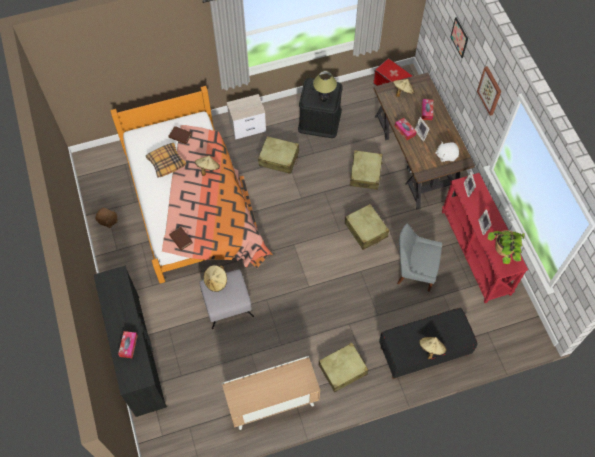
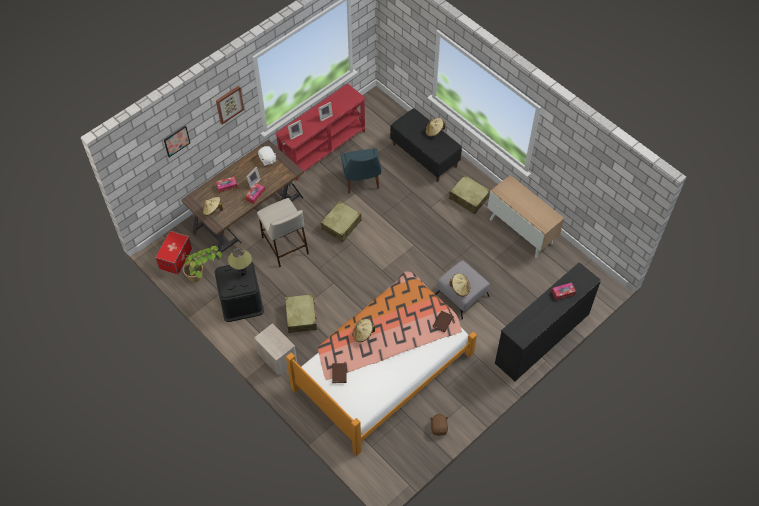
camera: 115 degrees left, 5 degrees down
(166, 162) = (373, 372): pillow -> none
(365, 173) = (284, 245): beige suitcase -> beige stool
(414, 271) = (361, 181): grey chair -> blue chair
(502, 256) = (345, 100): potted plant -> potted plant (203, 275)

